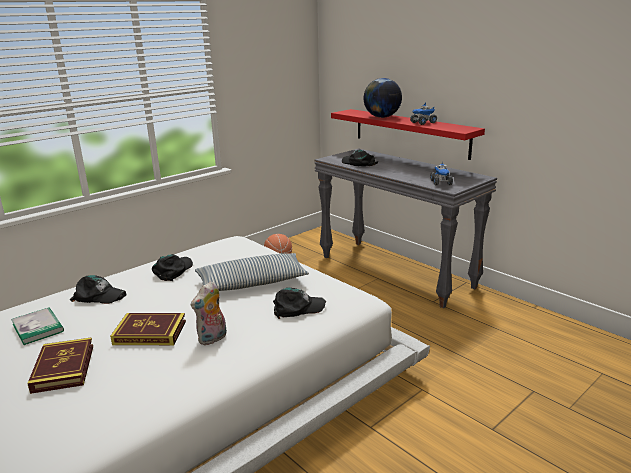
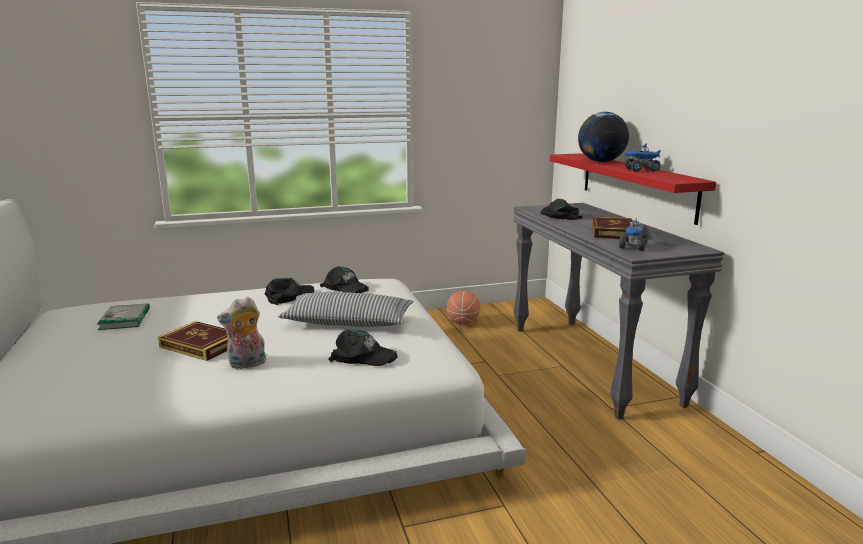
camera: 25 degrees right, 5 degrees down
(63, 368) = (100, 356): book -> book (612, 232)
(99, 296) = (201, 304): black cap -> black cap (345, 287)

